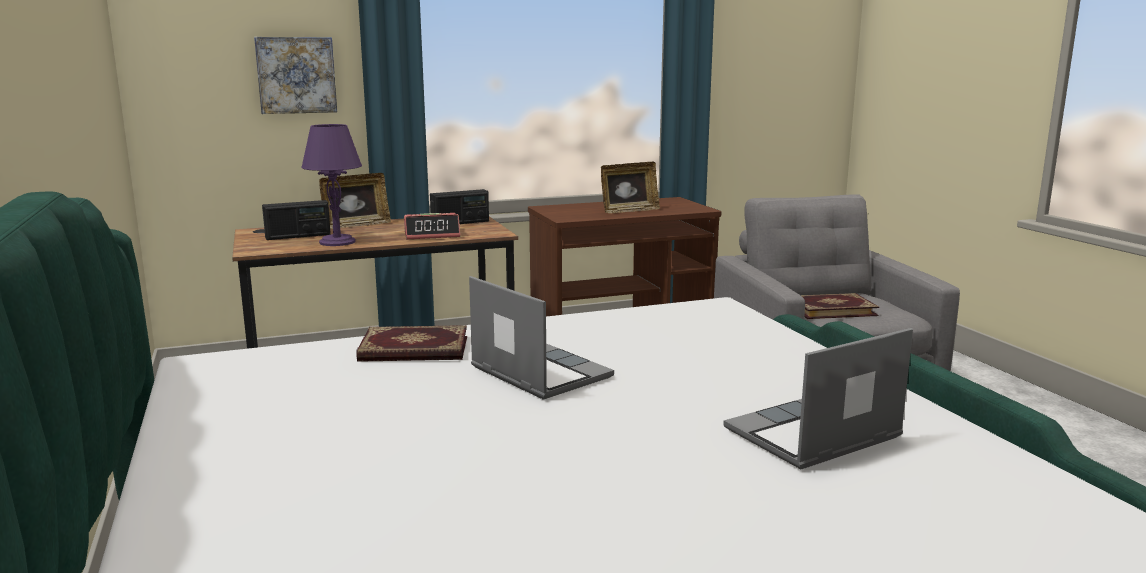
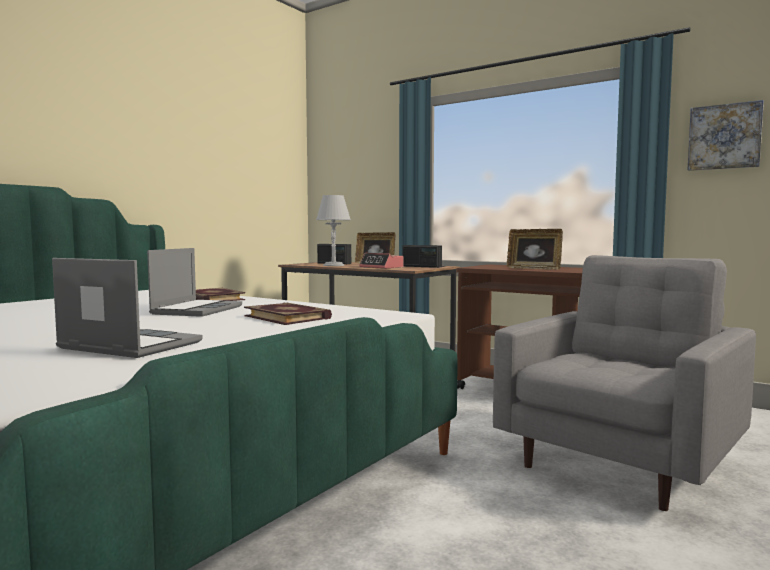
camera: 55 degrees right, 10 degrees down
(296, 75) = (375, 176): picture -> picture (724, 137)
(337, 242) = (333, 265): purple table lamp -> grey table lamp
(831, 309) = (589, 363): book -> book (288, 317)

